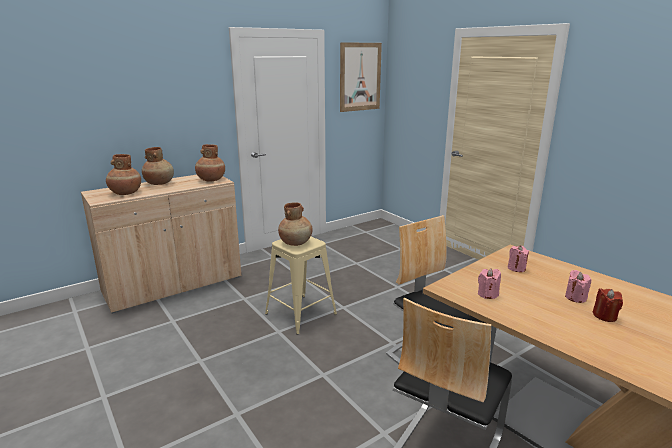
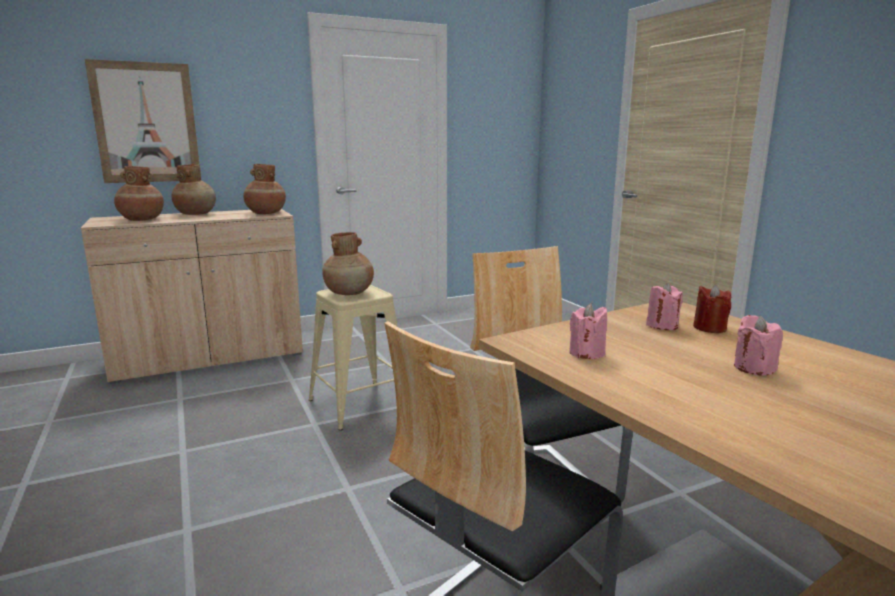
camera: 10 degrees right, 5 degrees down
(360, 77) = (501, 94): picture -> picture (146, 123)
(604, 316) = (802, 397): red candle -> red candle (709, 328)

